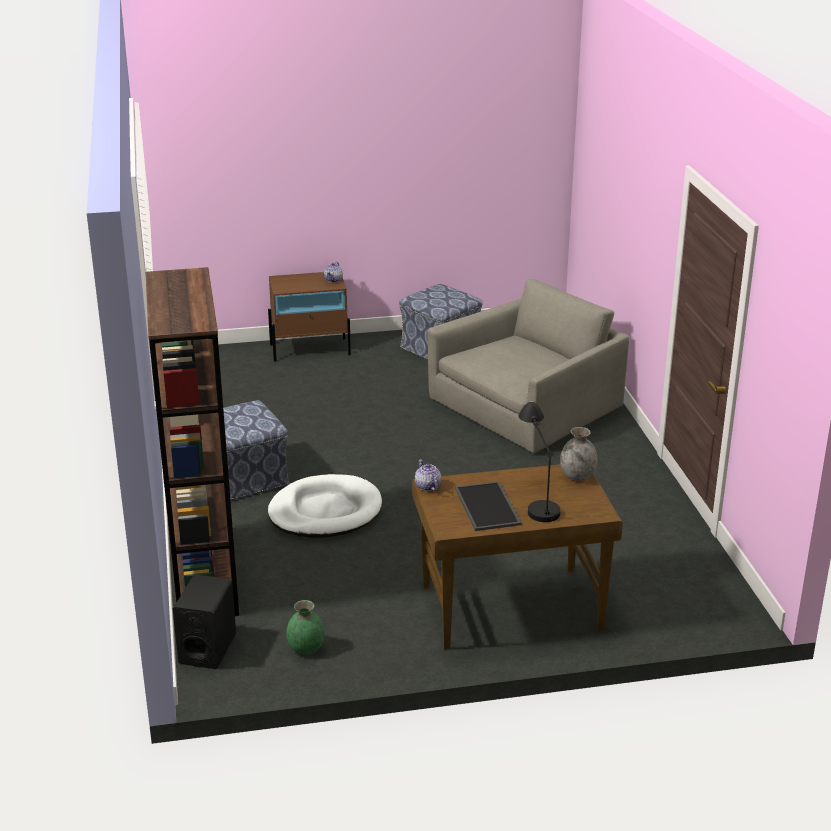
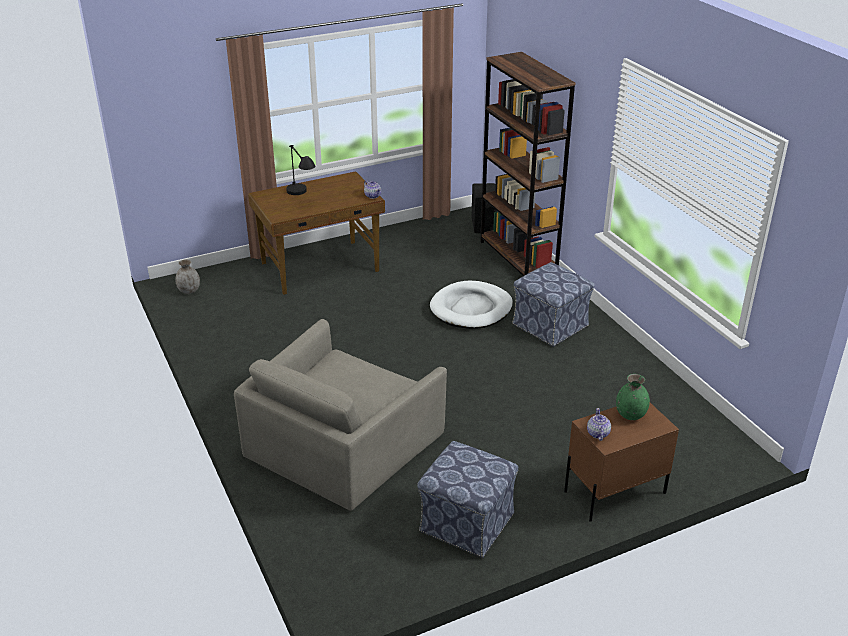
camera: 165 degrees right, 5 degrees up
(306, 648) = (431, 232): green vase -> green vase (630, 415)
(489, 507) = (330, 190): tray -> none
(577, 476) = (277, 213): grey vase -> grey vase (189, 291)

